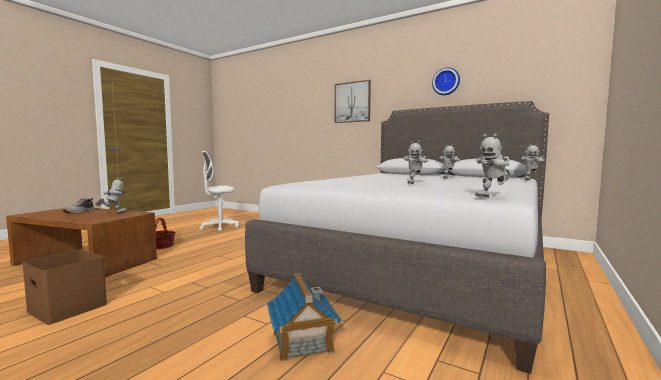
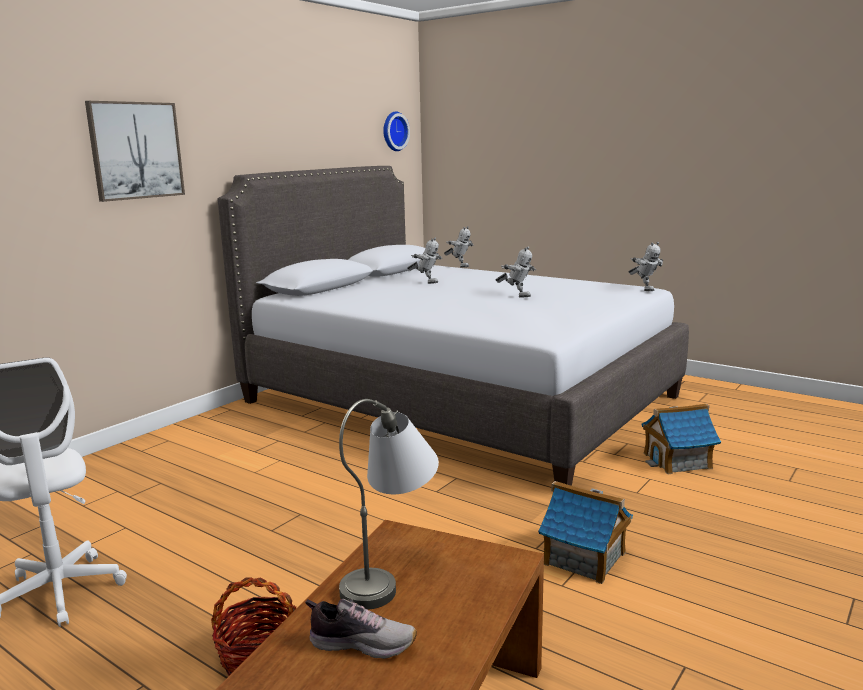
camera: 85 degrees left, 10 degrees up
(66, 308) = (673, 645): brown storage box -> none
(113, 213) = (392, 573): toy robot -> grey table lamp
(169, 293) = (584, 558): none -> toy house
(446, 81) = (293, 125): wall clock -> wall clock (393, 131)

